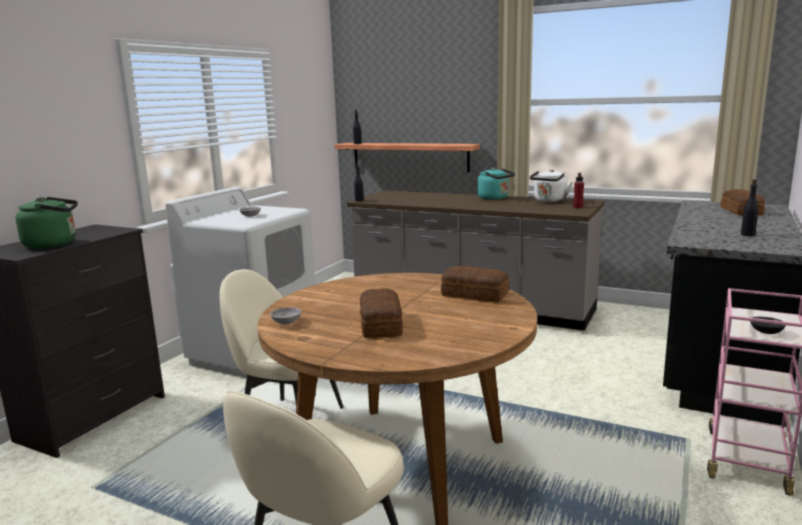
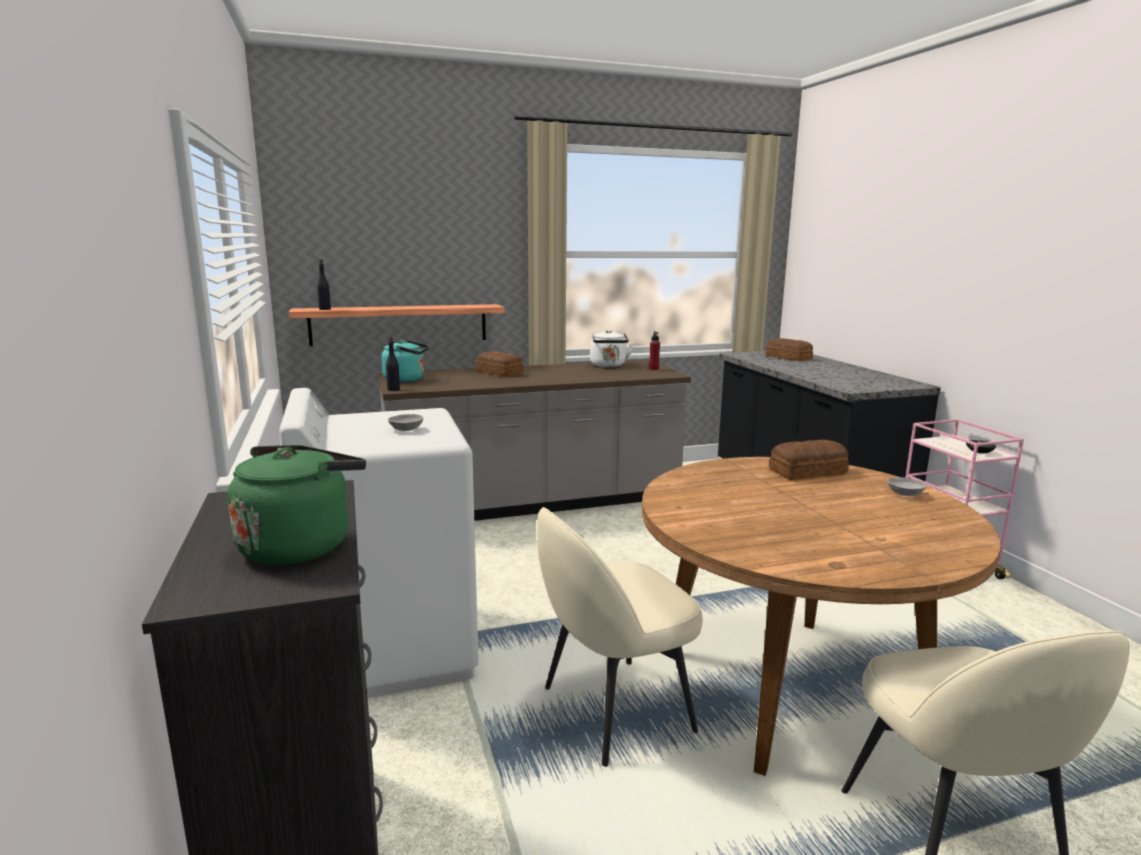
camera: 45 degrees left, 0 degrees up
(286, 322) = (767, 555): grey bowl -> grey bowl (904, 494)
(379, 325) = (844, 526): bread -> bread (499, 373)
(495, 198) = (546, 368): turquoise kettle -> turquoise kettle (407, 379)
(747, 234) = (858, 376): black bottle -> none

